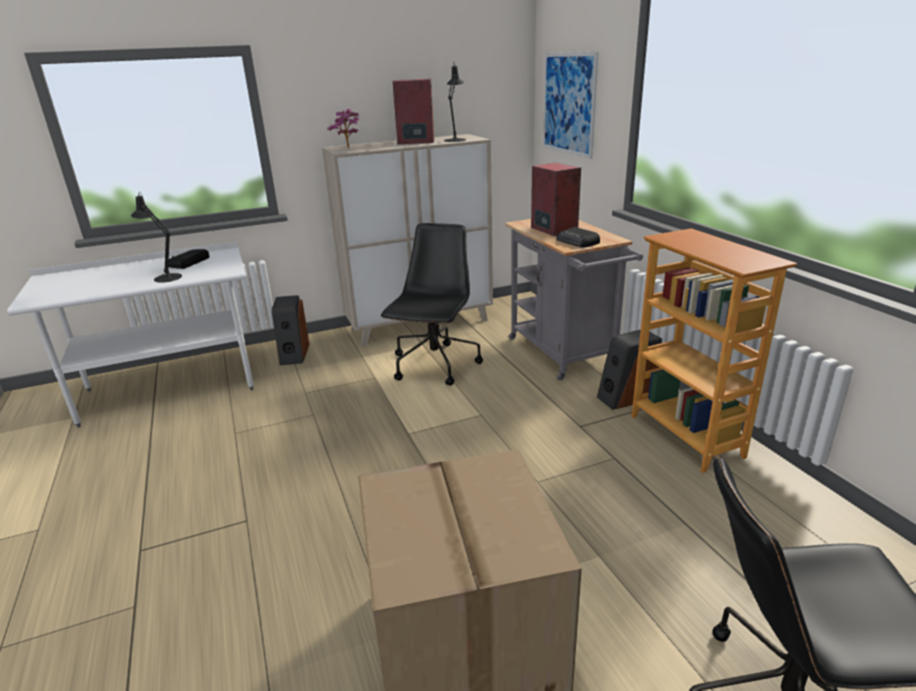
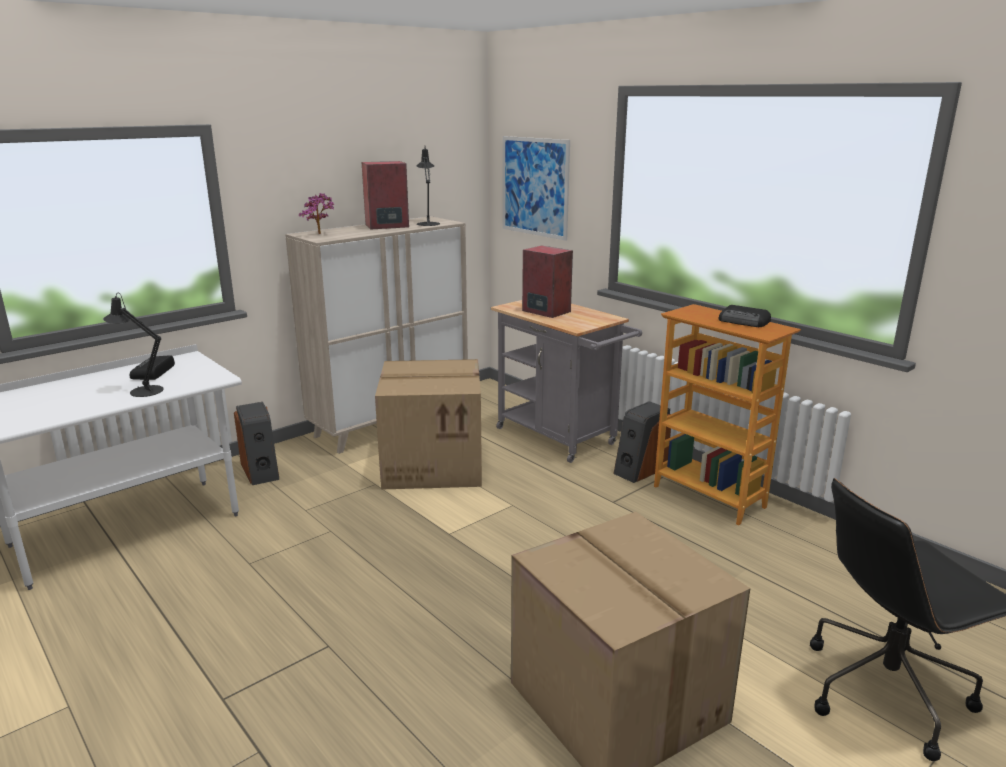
camera: 20 degrees left, 5 degrees down
(435, 366) = (434, 464): black office chair -> cardboard box
(578, 242) = (580, 322): radio -> radio (744, 321)

